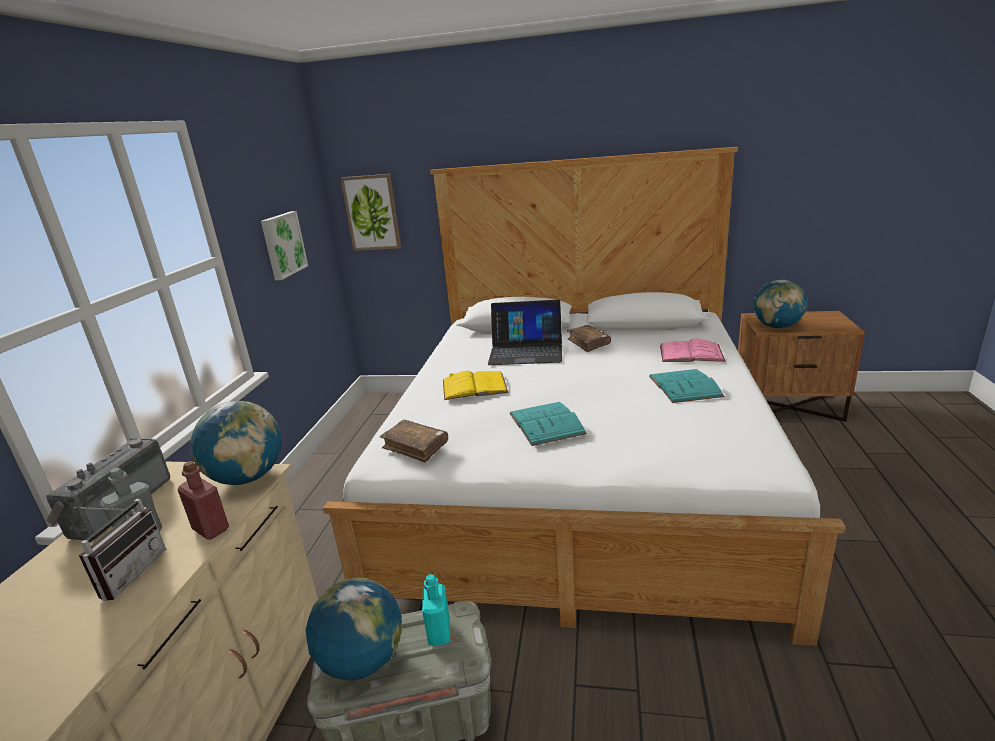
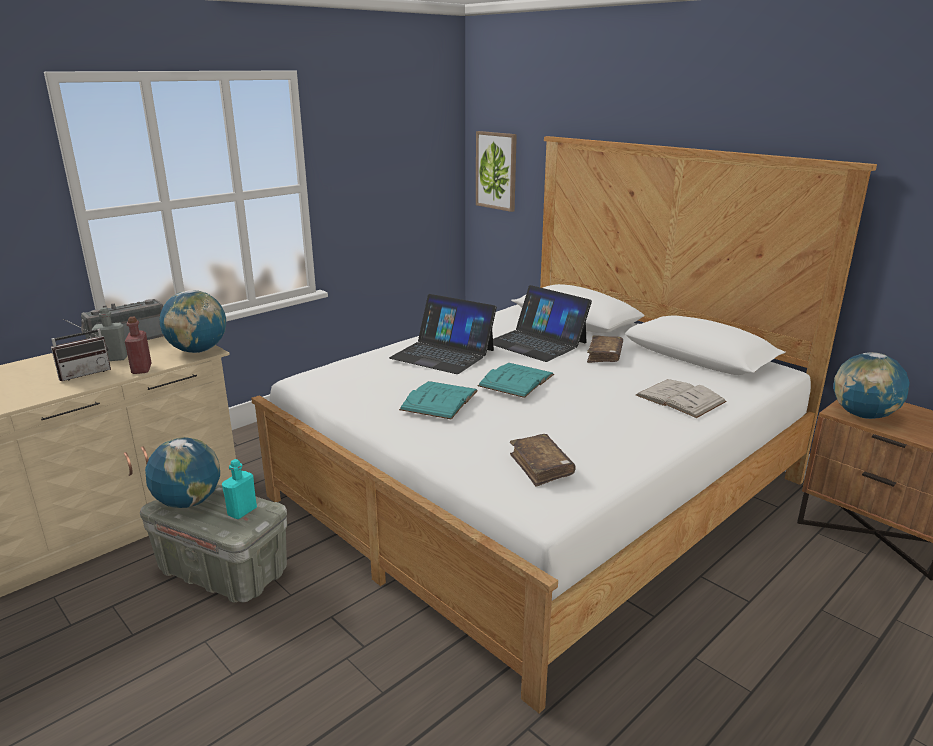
camera: 35 degrees right, 0 degrees up
(282, 245) = (387, 186): picture -> none
(415, 446) = (332, 378): brown book -> brown book (541, 466)
(474, 386) = (443, 354): yellow book -> laptop
(684, 386) = (609, 421): turquoise book -> turquoise book (516, 380)
(691, 353) = (680, 398): pink book -> white book

